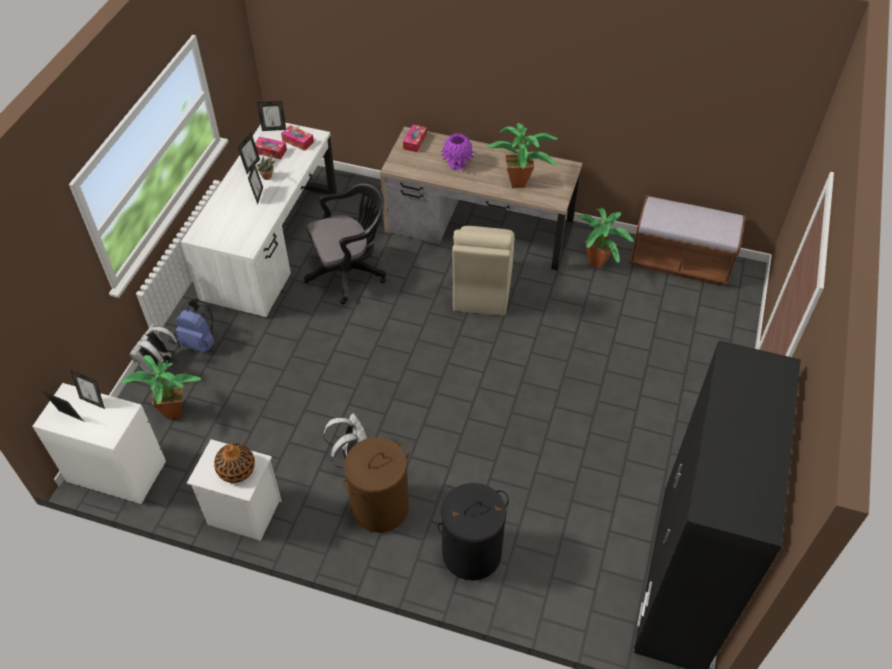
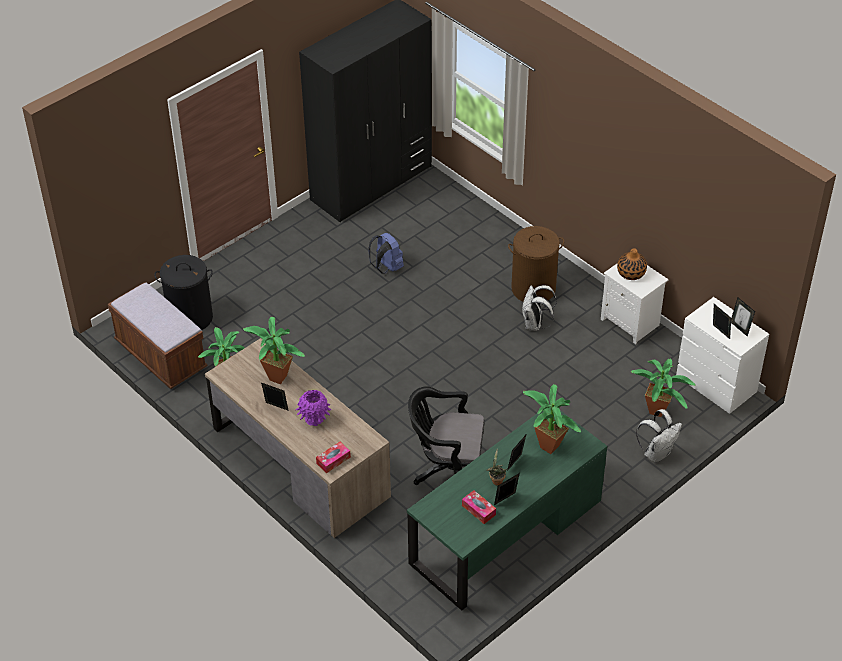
camera: 150 degrees left, 5 degrees down
(200, 342) = (614, 460): blue backpack -> blue backpack (386, 267)
(237, 222) = (548, 444): none -> potted plant
(271, 244) = (505, 532): white desk -> green desk
(274, 129) = (460, 538): picture frame -> picture frame (276, 408)
(298, 141) = (445, 511): tissue box -> none
(471, 552) = (489, 242): black laundry basket -> black laundry basket (190, 318)
(481, 290) = (346, 404): beige chair -> none

